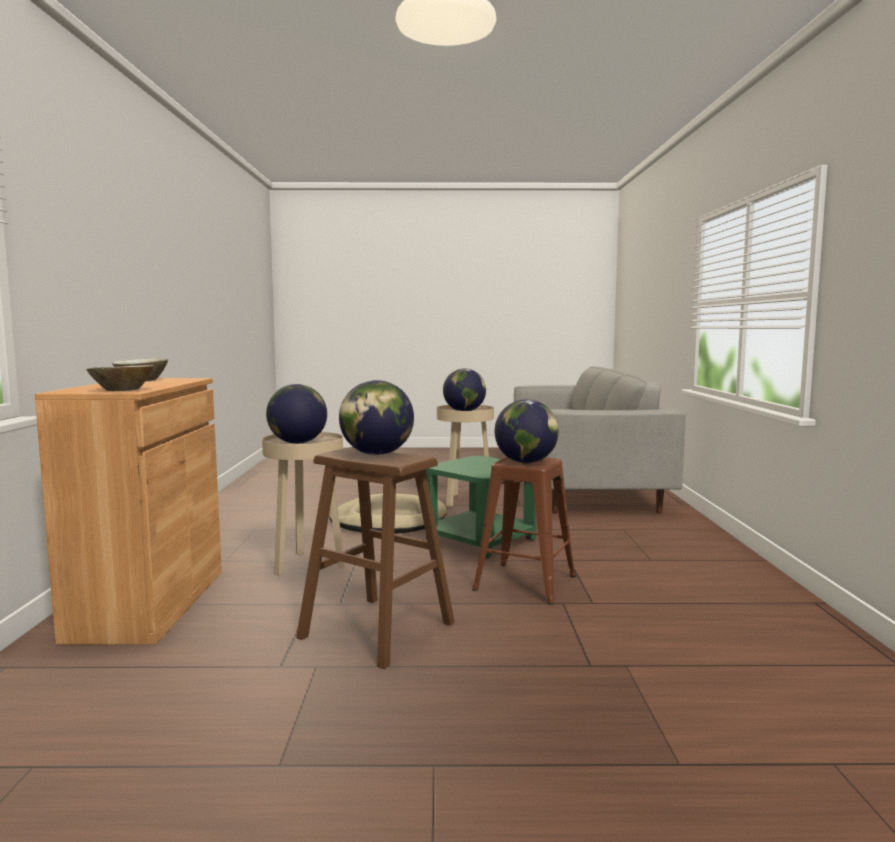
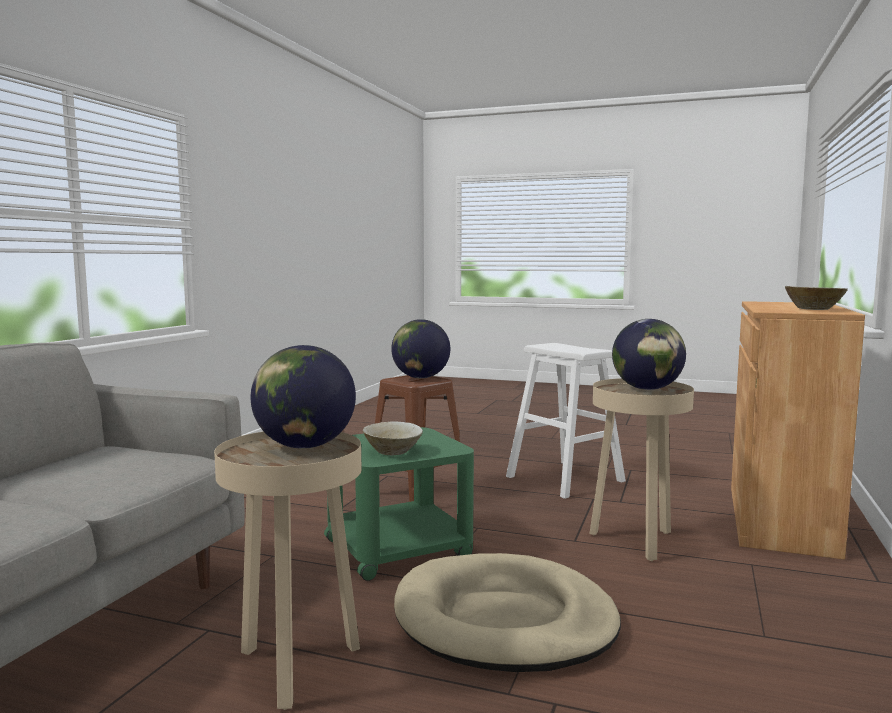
camera: 160 degrees left, 0 degrees up
(122, 390) = (768, 302): beige bowl -> beige bowl (393, 452)
(376, 454) = (566, 348): globe -> none
(376, 630) = (565, 479): brown stool -> white stool

